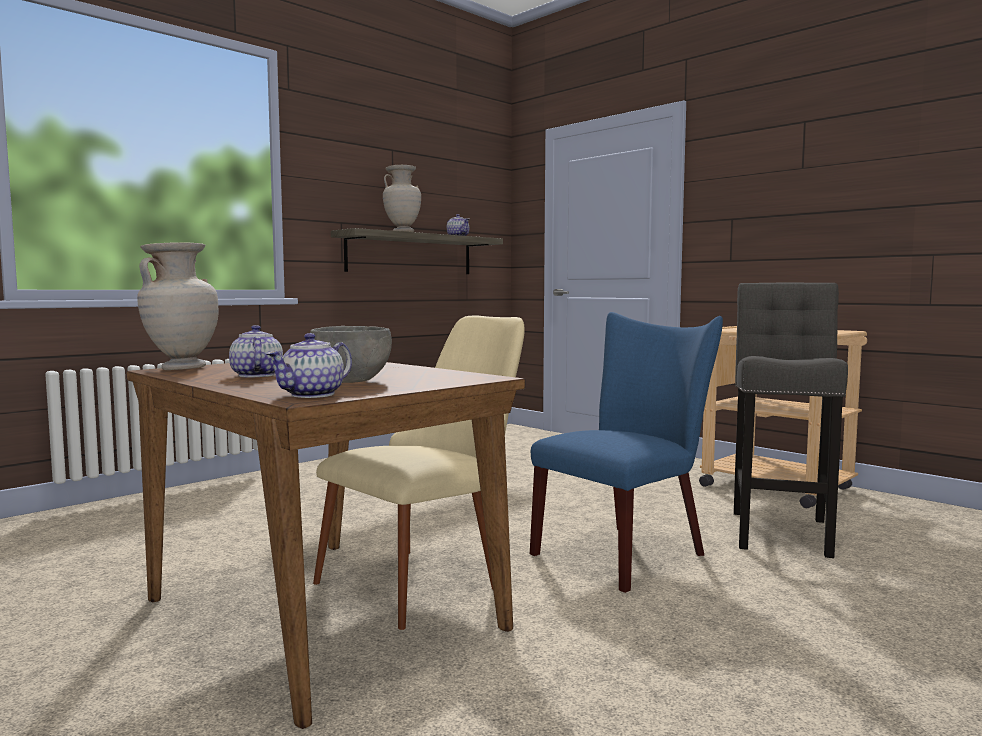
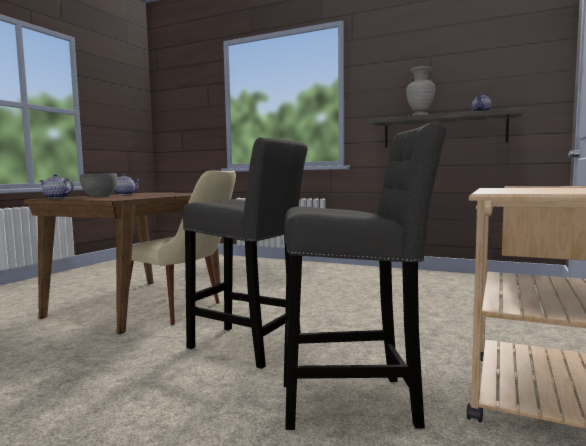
camera: 70 degrees right, 0 degrees up
(182, 368) = (150, 192): beige vase -> none
(626, 552) = (249, 347): blue chair -> grey stool

